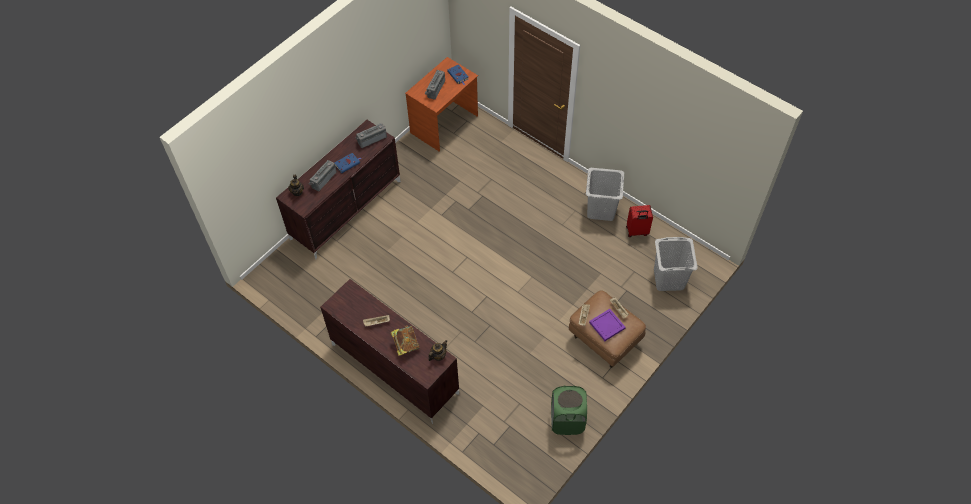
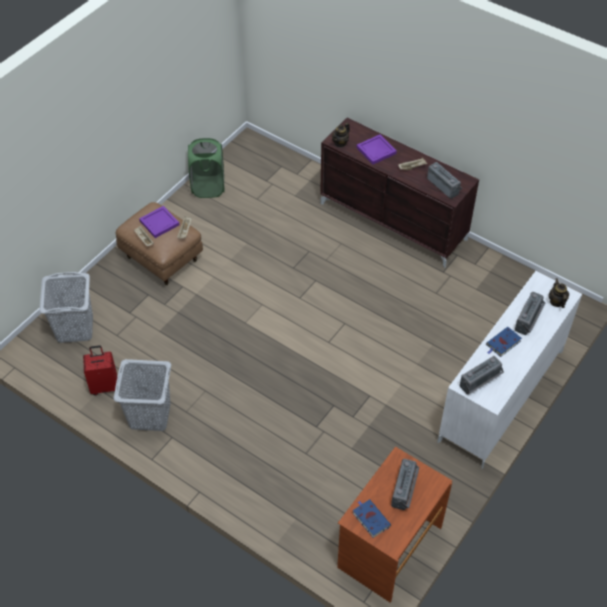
camera: 175 degrees right, 5 degrees down
(346, 210) = (502, 396): brown dresser -> white dresser
(353, 301) = (444, 186): none -> radio
(405, 345) = (376, 150): book -> purple tray

